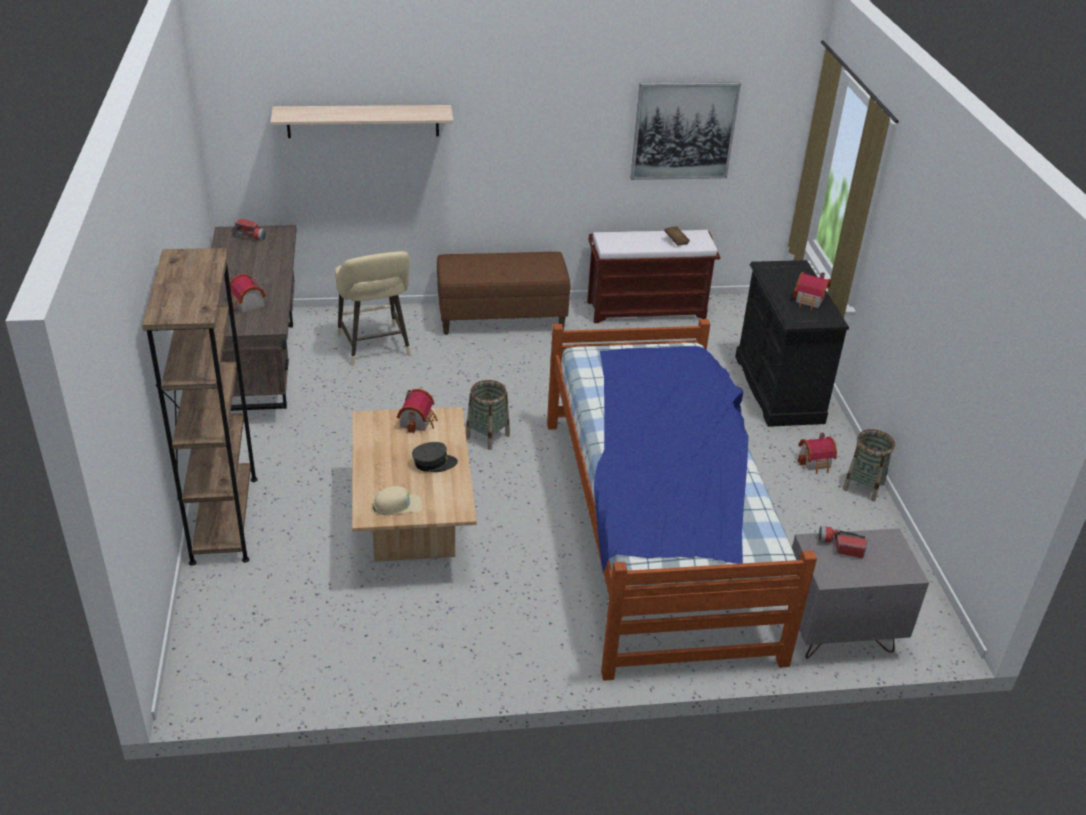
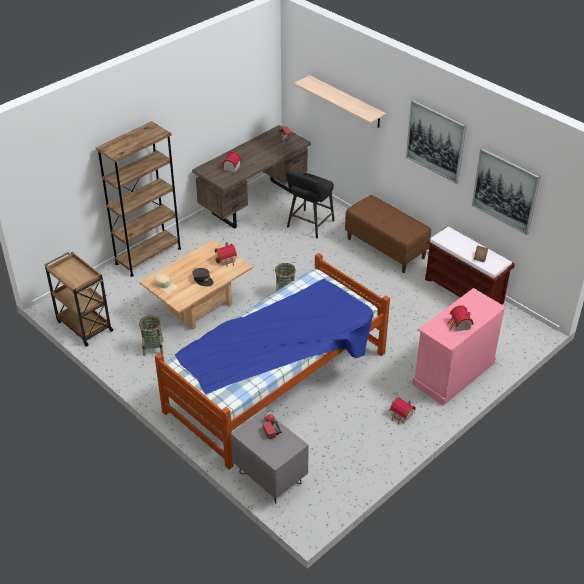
camera: 55 degrees right, 5 degrees up
(295, 677) = (84, 325): none -> brown cart
(375, 348) = (309, 225): beige stool -> black stool
(554, 109) = (435, 141): none -> picture
(778, 389) = (453, 373): black dresser -> pink dresser
(863, 486) = (401, 443): basket -> basket (153, 348)

